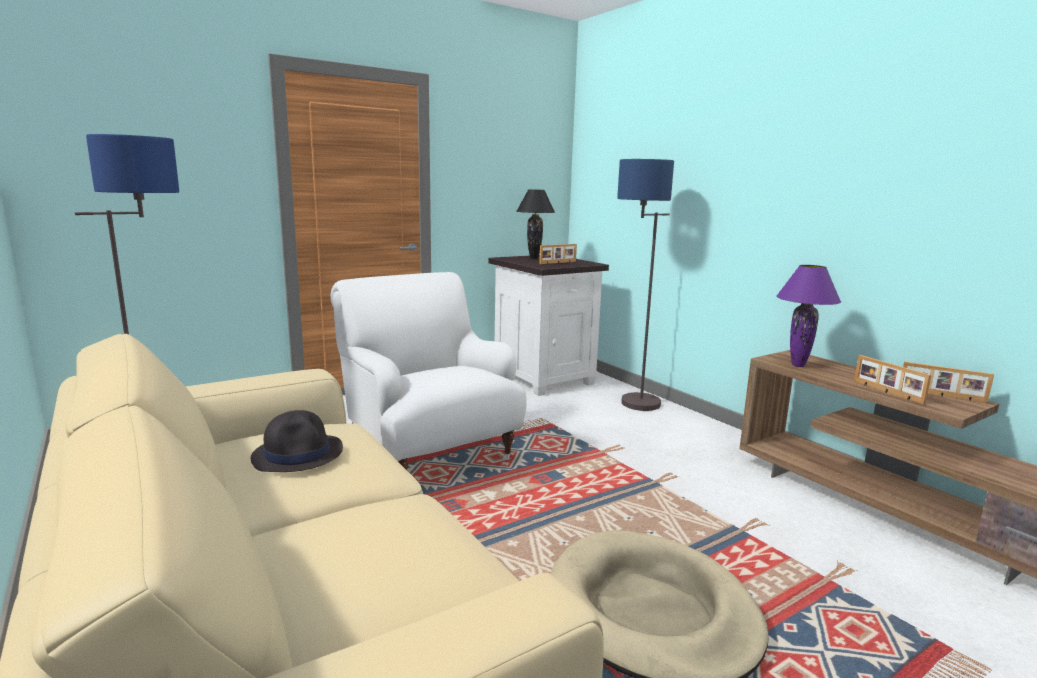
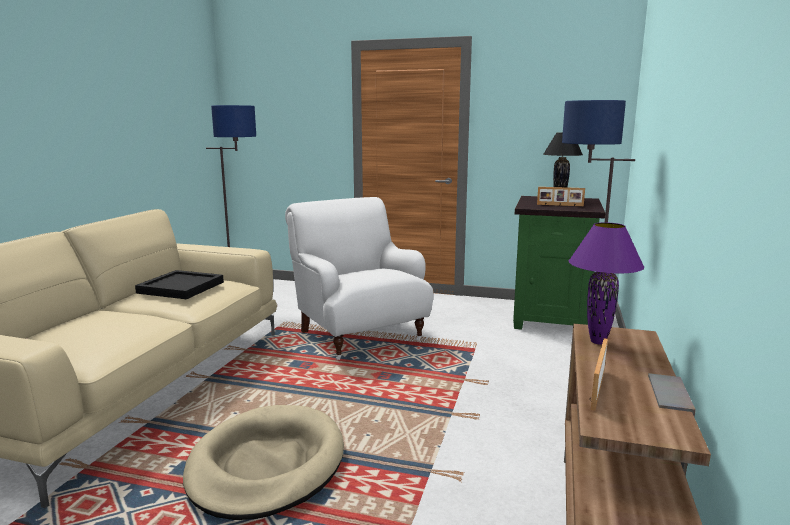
camera: 50 degrees right, 0 degrees up
(298, 454) = (182, 287): black hat -> black tray
(429, 453) = (359, 335): white armchair -> white armchair turned 45 degrees counterclockwise
(542, 378) = (551, 318): white cabinet -> green cabinet
(941, 396) = (654, 417): picture frame -> none

